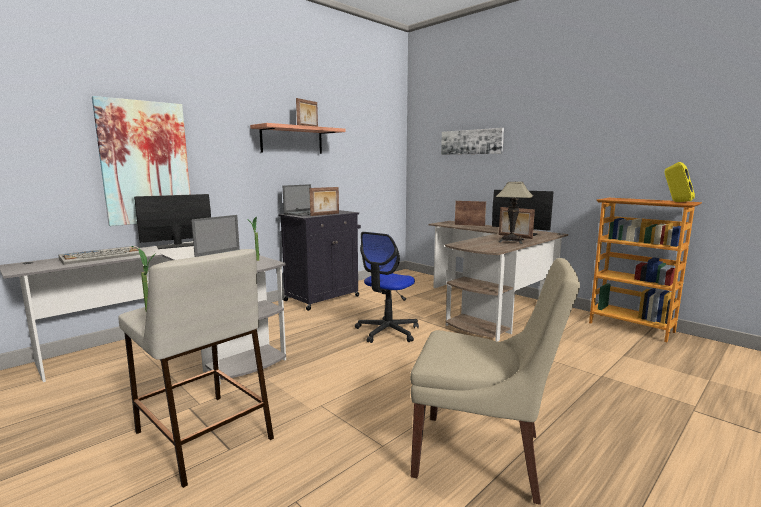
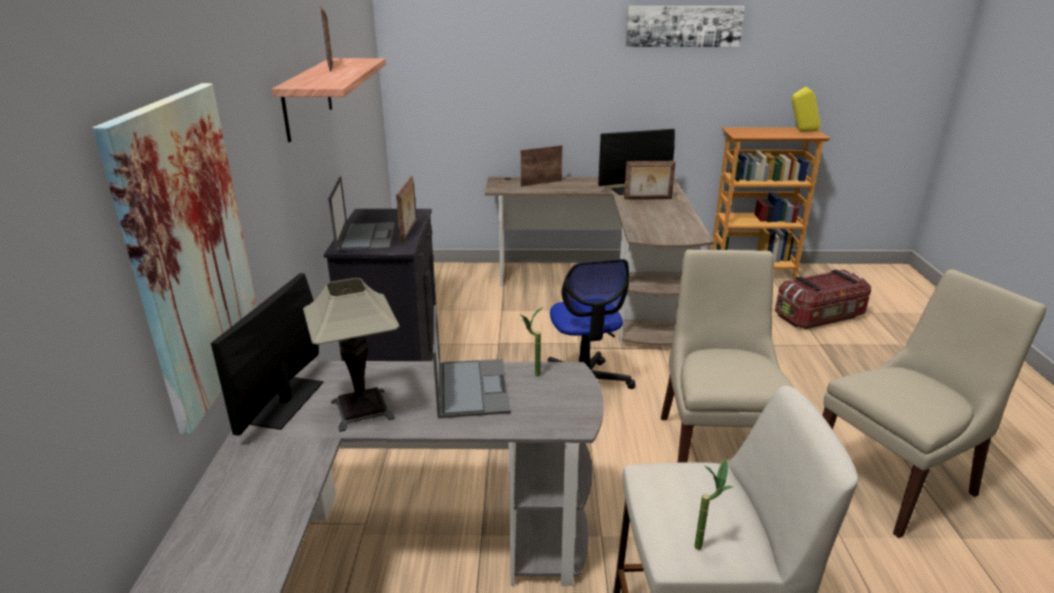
camera: 45 degrees left, 15 degrees up
(103, 256) = (249, 506): keyboard -> none
(396, 381) = (716, 448): none -> beige chair
(471, 142) = (517, 50): picture -> picture (683, 26)
(511, 241) = (667, 210): table lamp -> table lamp (362, 409)
(641, 364) = (820, 317): none -> storage box

